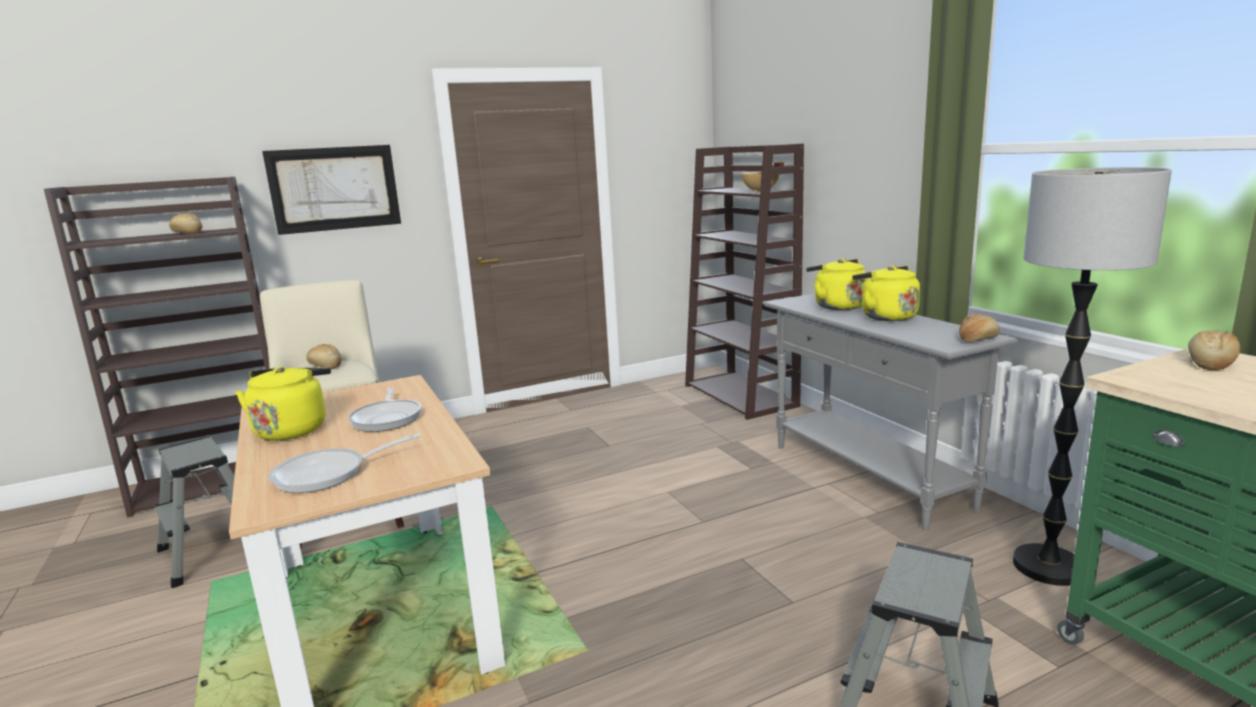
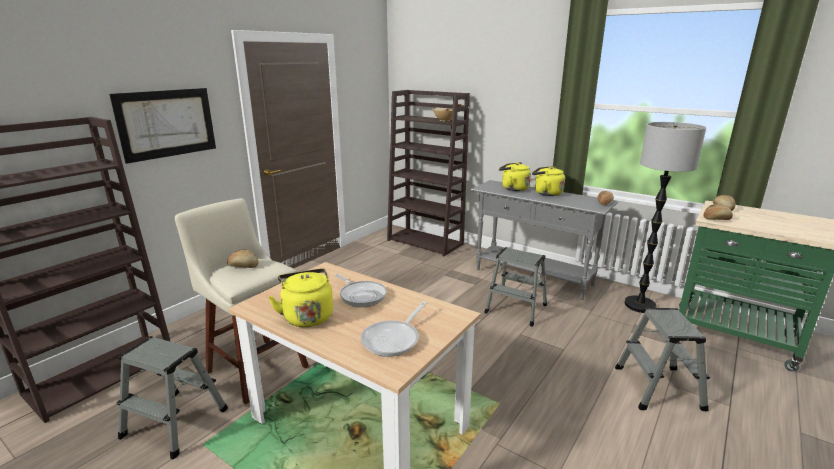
camera: 30 degrees left, 5 degrees up
(187, 233) = (62, 169): bread -> bread (716, 219)
(780, 518) = (516, 308): none -> grey step ladder

